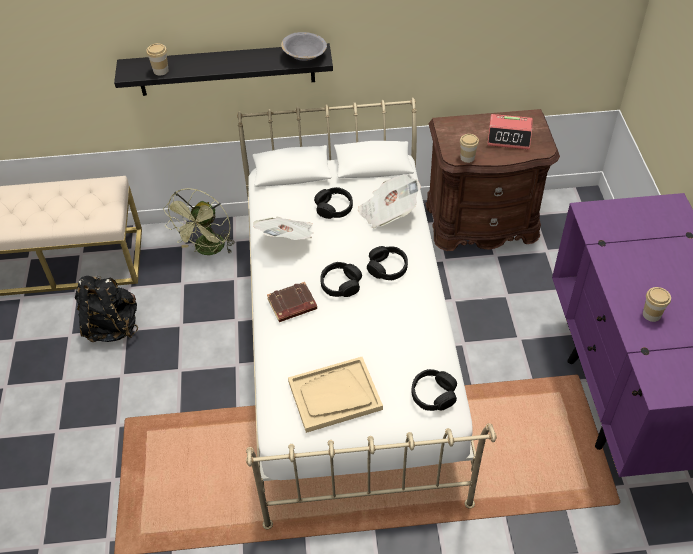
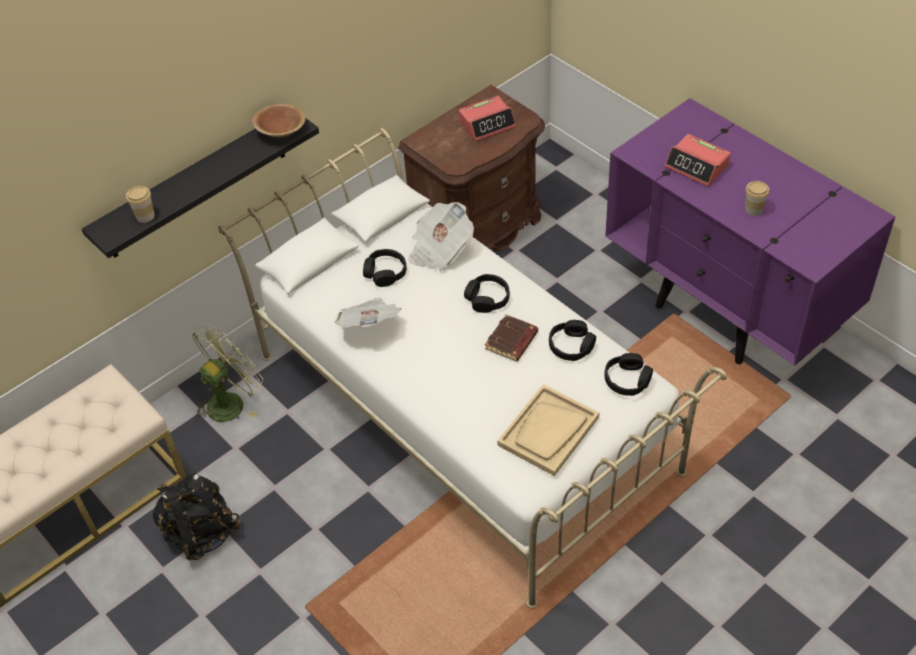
camera: 35 degrees left, 0 degrees up
(208, 250) = (231, 401): green fan -> green fan turned 120 degrees counterclockwise
(292, 305) = (434, 380): brown book -> brown book (512, 341)
(304, 56) = (281, 131): grey bowl -> brown bowl
(341, 284) = (460, 336): black headphones -> black headphones (571, 346)
(467, 158) = (468, 161): cup -> none
(634, 252) = (697, 166): none -> alarm clock

